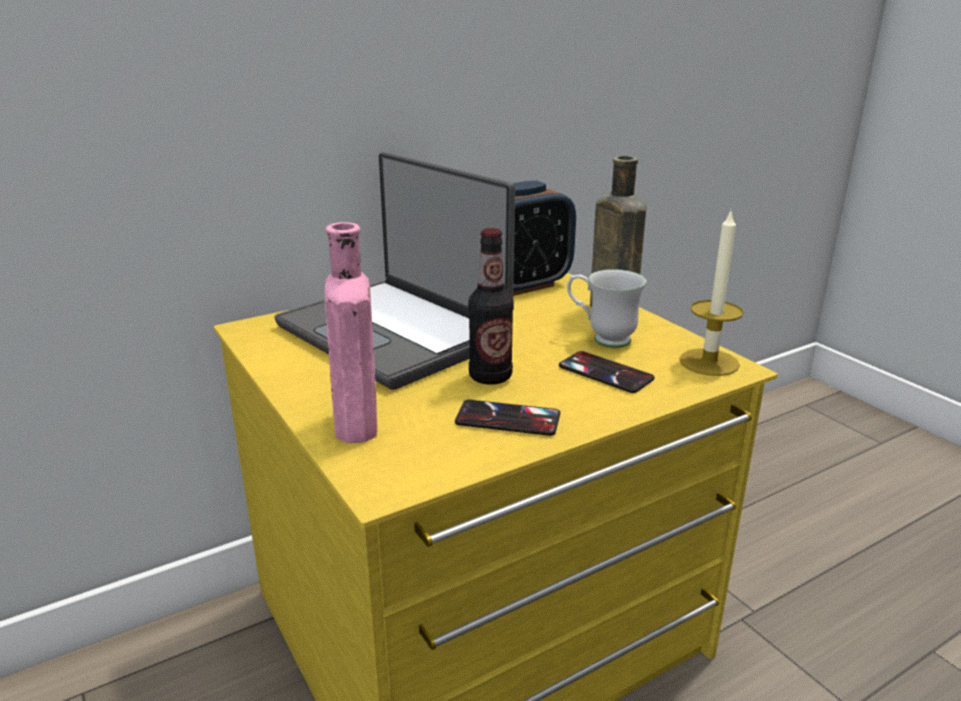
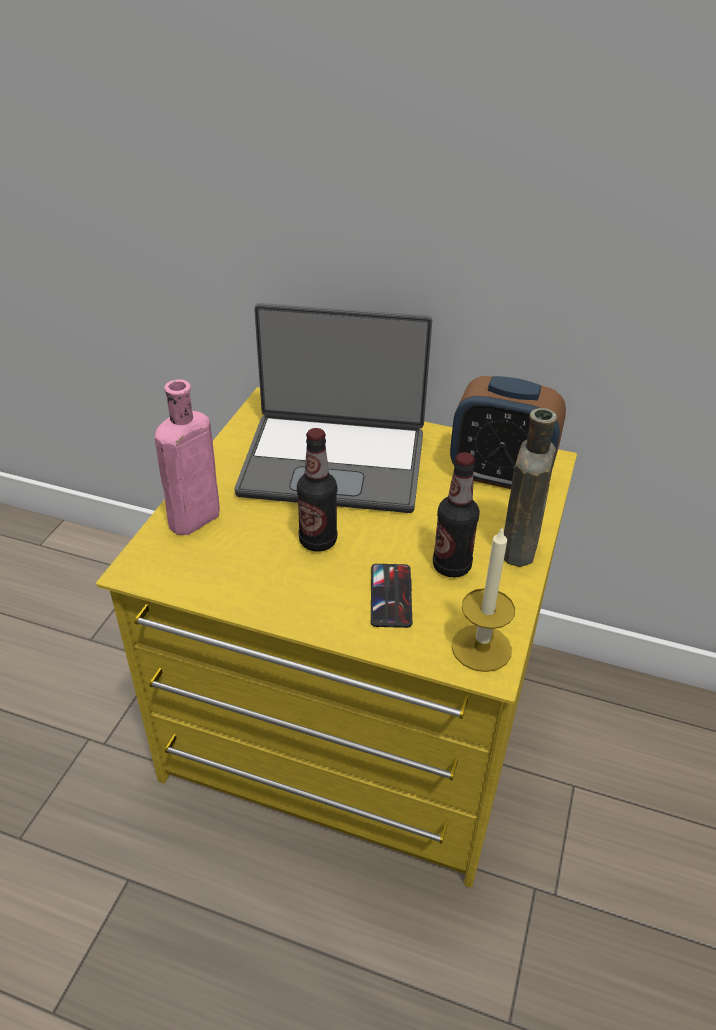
camera: 50 degrees right, 15 degrees up
(395, 333) = (334, 462): laptop -> laptop turned 90 degrees counterclockwise
(507, 419) = (265, 580): phone -> none
(601, 338) = (451, 566): white mug -> bottle

